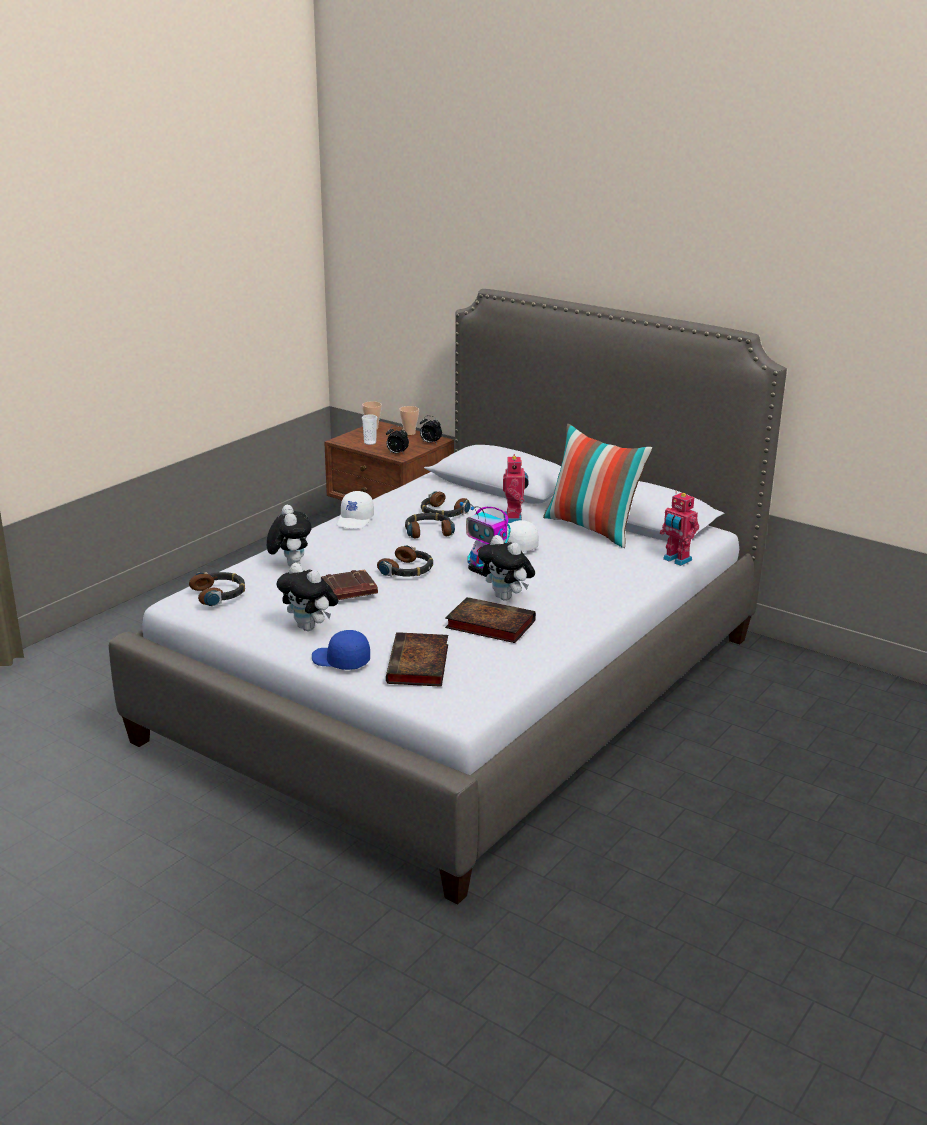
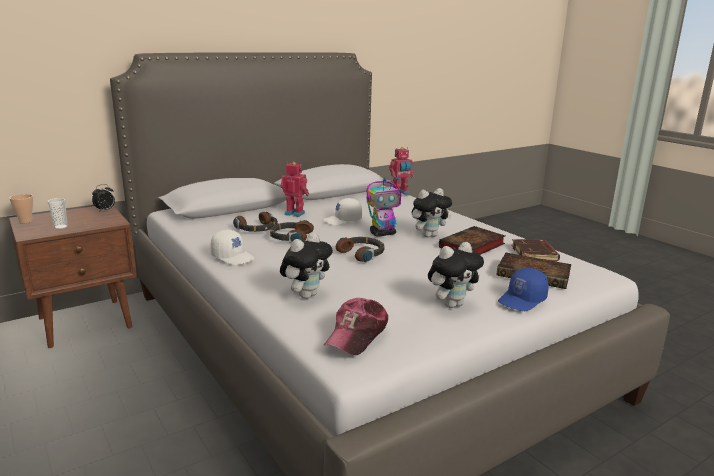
camera: 70 degrees left, 5 degrees down
(219, 594) = (357, 335): headphones -> cap
(290, 564) = (306, 295): plush toy -> plush toy turned 120 degrees clockwise
(347, 591) = (391, 278): brown book -> brown book (535, 254)
(397, 453) = (107, 222): alarm clock -> none
(409, 433) = (67, 212): cup -> none
(593, 529) = (335, 200): pillow -> none

